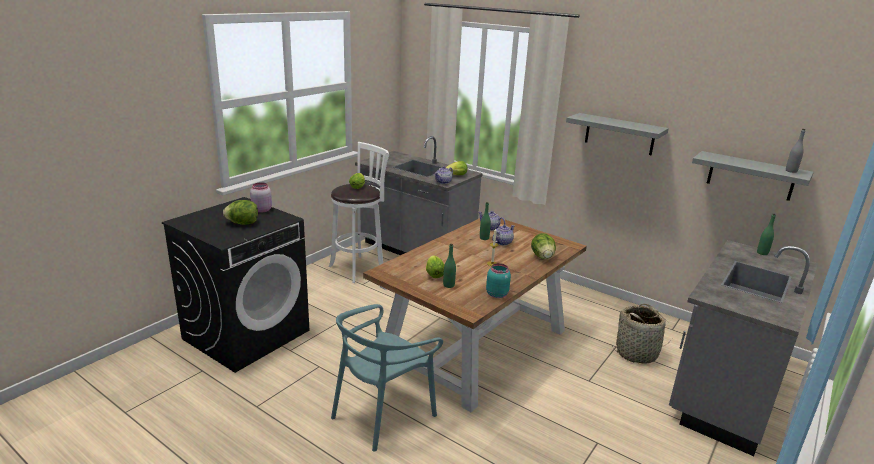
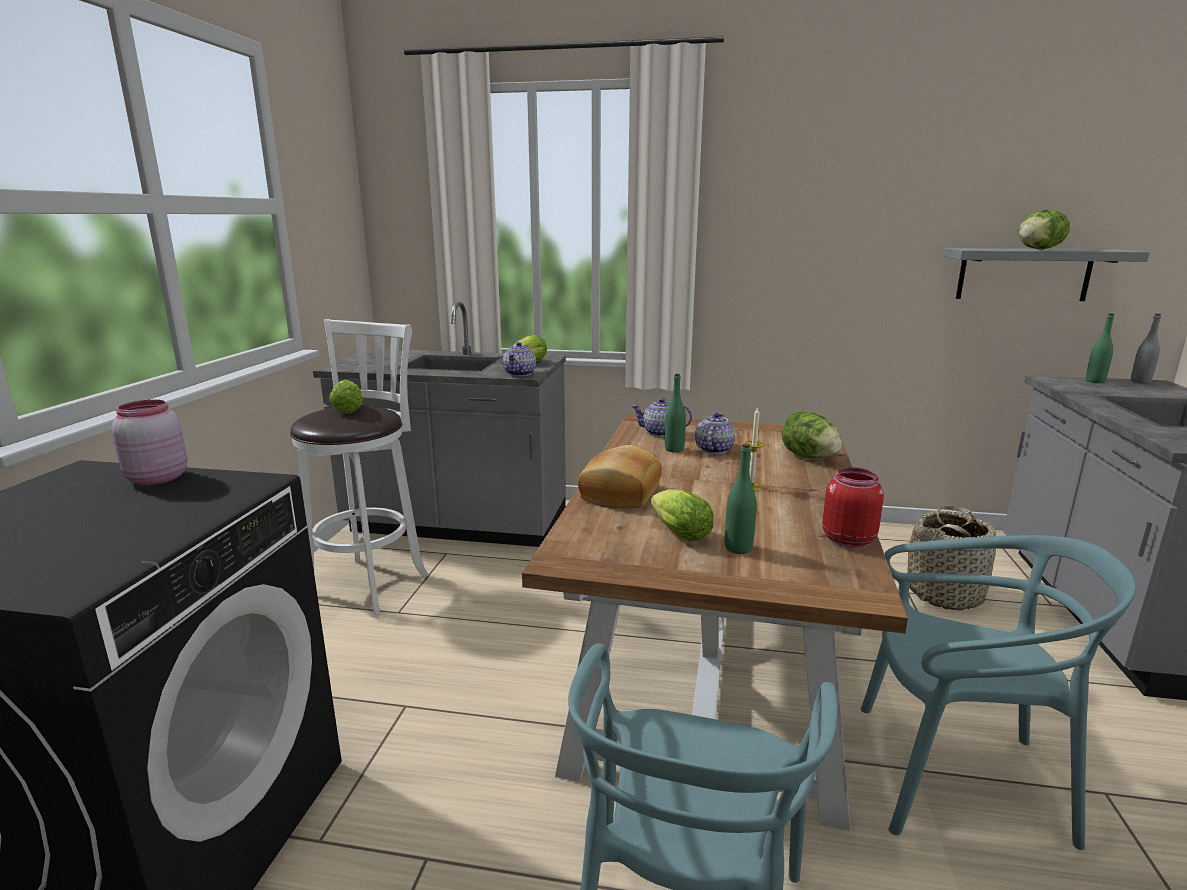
camera: 25 degrees left, 5 degrees down
(243, 223) = (114, 521): lettuce -> lettuce (1038, 249)
(432, 252) = (618, 493): none -> bread
(496, 294) = (846, 539): turquoise jar -> red jar
(537, 415) = (957, 777): none -> turquoise chair
(619, 134) = (804, 244): grey shelf -> none
(791, 171) = (1100, 249): grey bottle -> grey bottle (1140, 381)

